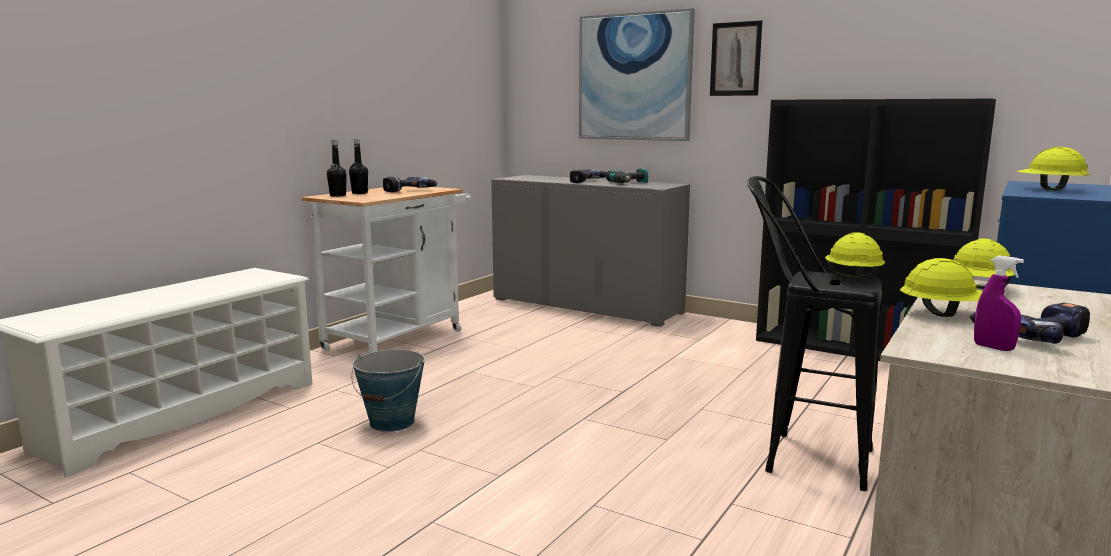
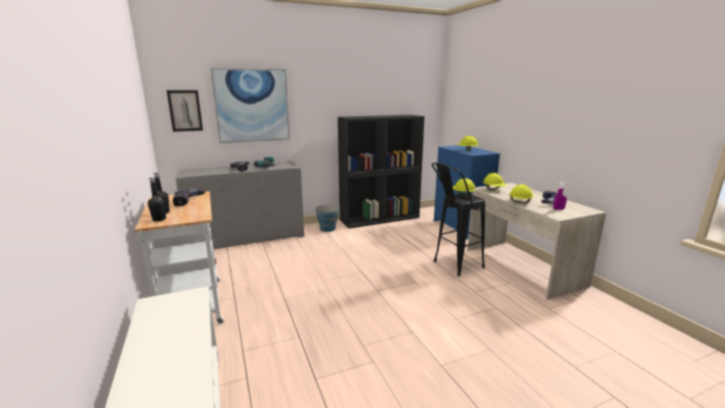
camera: 55 degrees left, 5 degrees up
(392, 422) = (319, 344): bucket -> bucket (328, 229)
(735, 59) = (309, 96): picture -> picture (185, 110)

